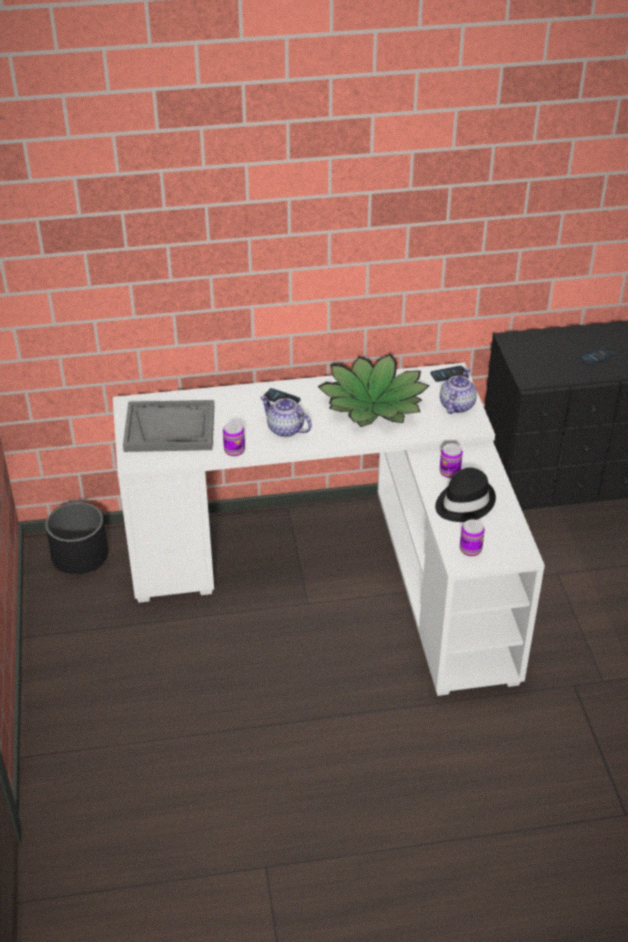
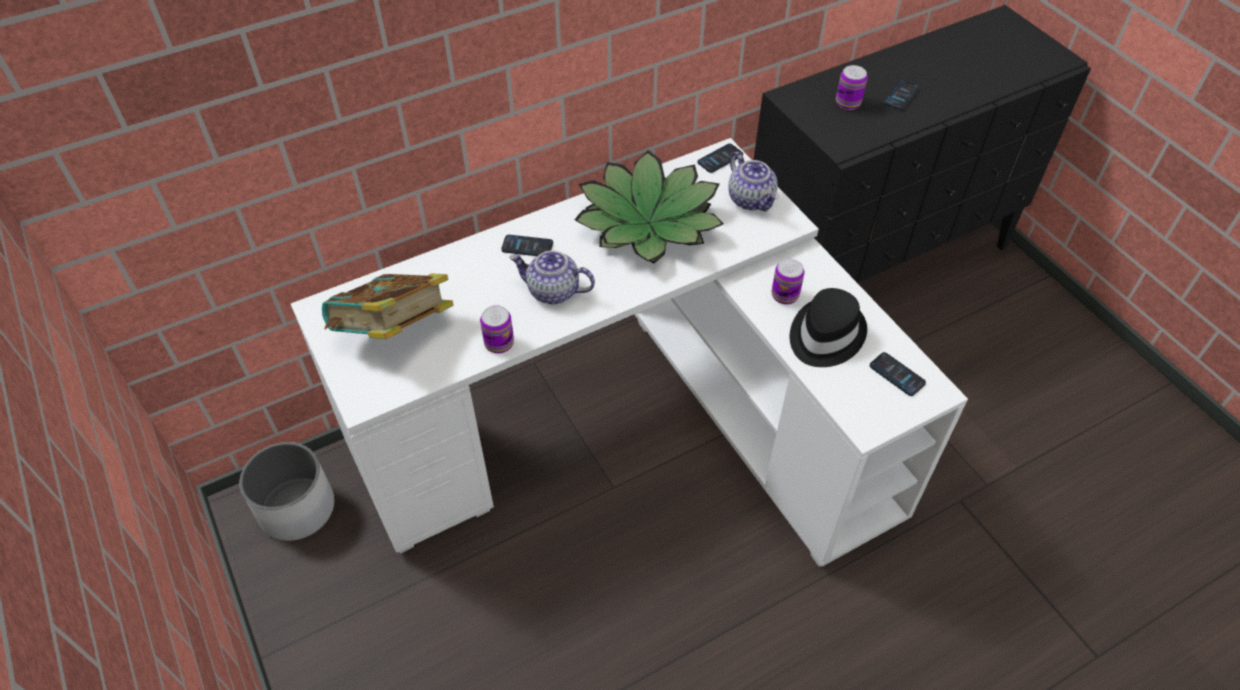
camera: 20 degrees left, 10 degrees up
(79, 556) = (296, 509): black planter -> white planter
(170, 428) = (394, 332): grey tray -> book
(456, 405) = (751, 199): teapot -> teapot turned 150 degrees clockwise
(470, 549) = (869, 403): can -> can (848, 103)
(501, 538) = (897, 374): none -> phone

